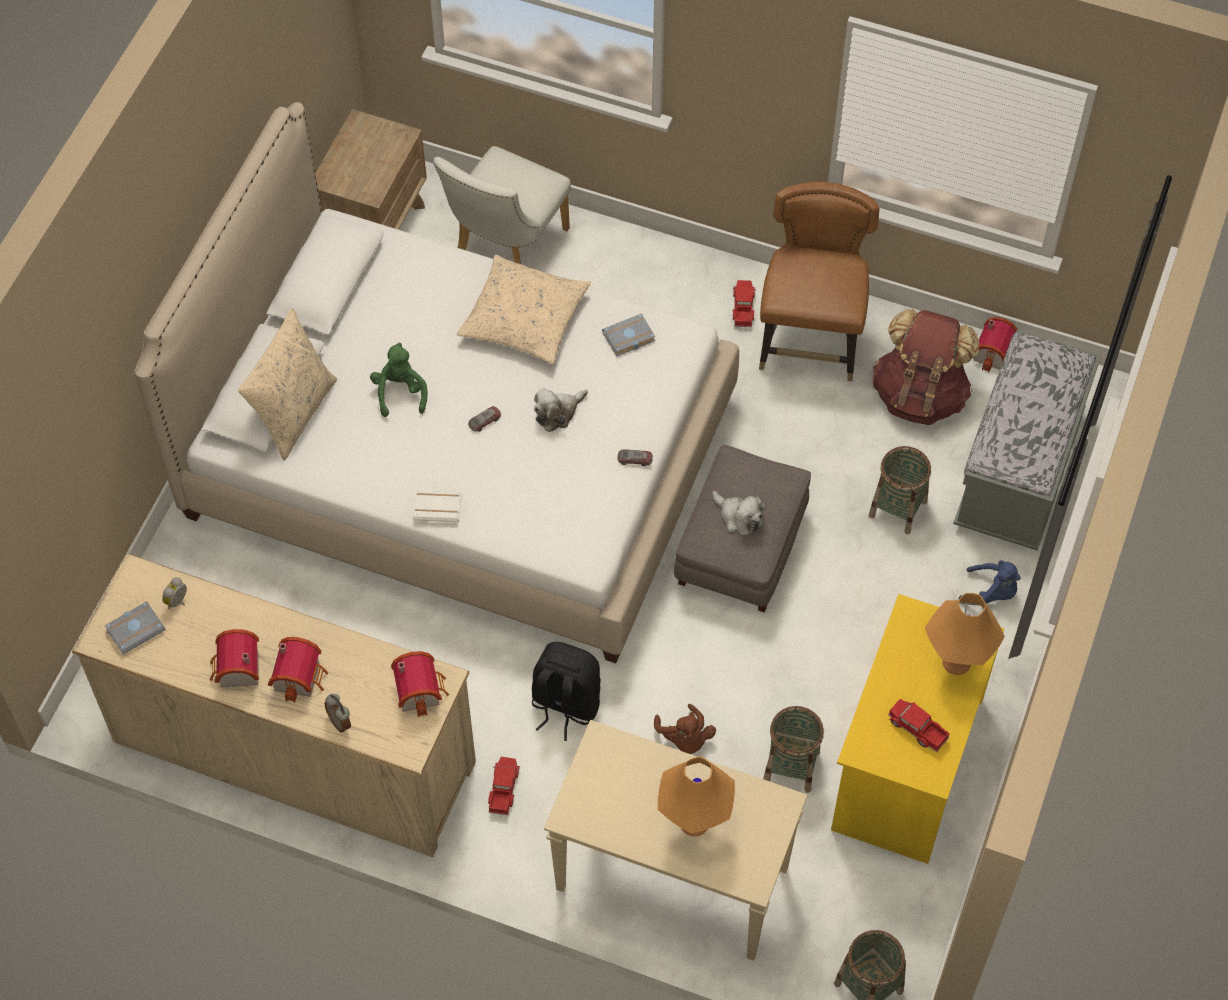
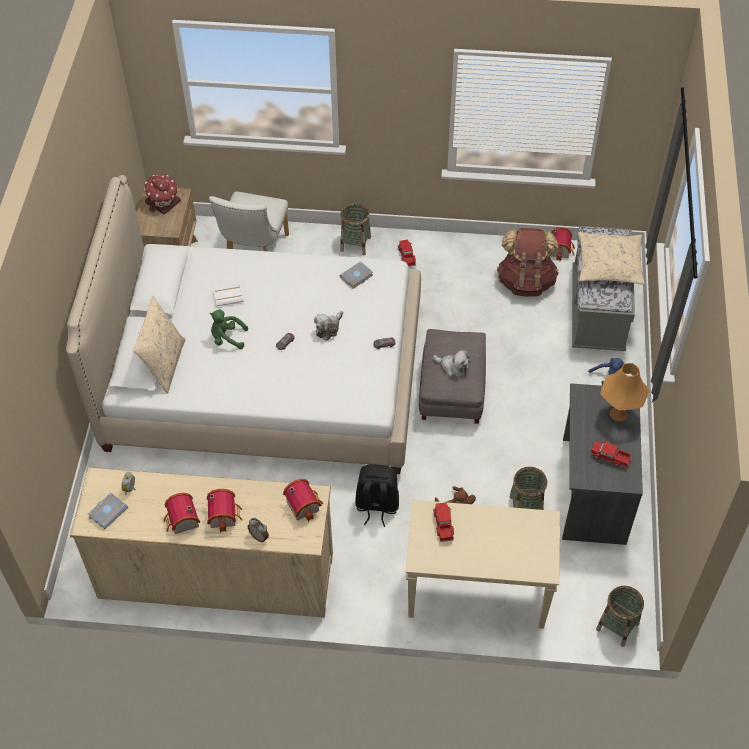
camera: 15 degrees left, 5 degrees down
(373, 144) = (163, 202): none -> toy house
(400, 392) = (227, 338): green plush toy -> green plush toy turned 60 degrees counterclockwise
(438, 506) = (273, 398): white book -> white book (229, 296)
(503, 789) = (355, 565): toy truck -> toy truck (443, 525)
(524, 318) = (290, 279): beige pillow -> beige pillow (609, 264)
(694, 822) = (497, 544): orange table lamp -> none
(810, 343) = (452, 267): brown chair -> none
(897, 508) = (535, 347): basket -> basket (355, 244)
(905, 764) = (592, 490): yellow desk -> grey desk

